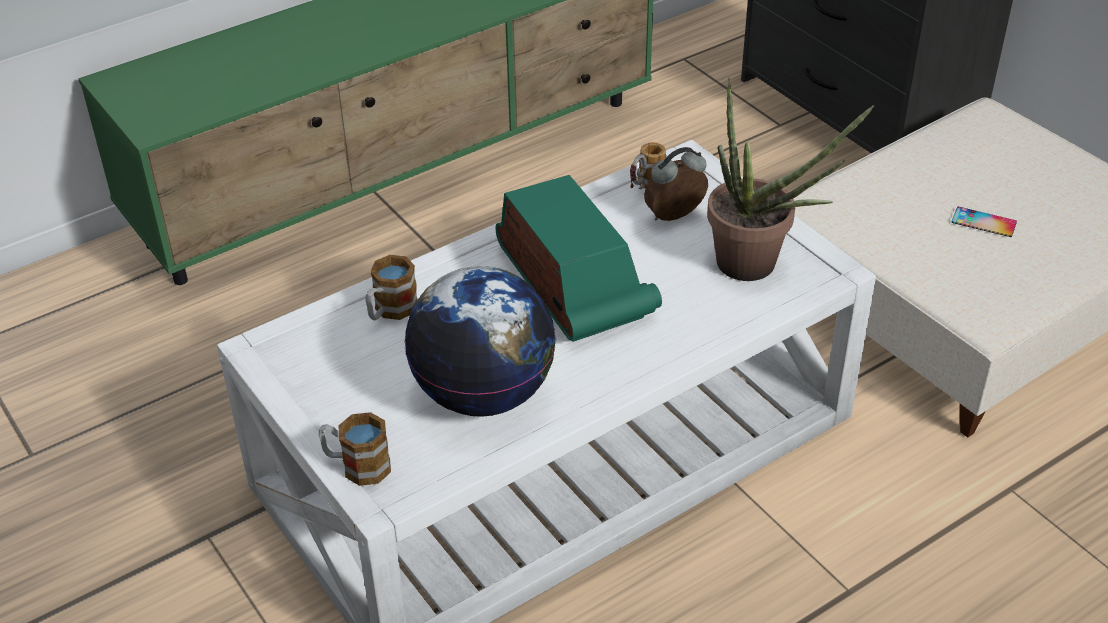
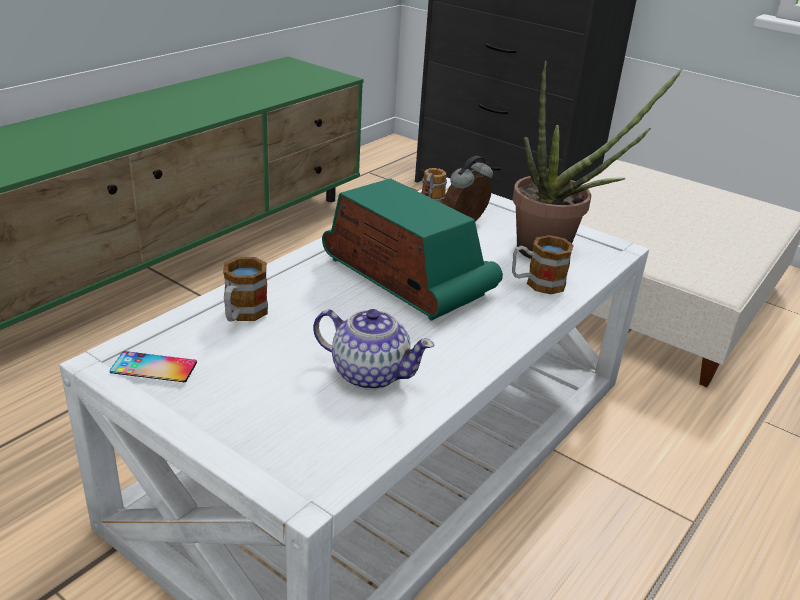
camera: 20 degrees left, 10 degrees down
(357, 465) = (263, 459): mug -> mug (537, 283)
(484, 394) = (369, 373): globe -> teapot
(983, 222) = (668, 226): phone -> phone (154, 367)

